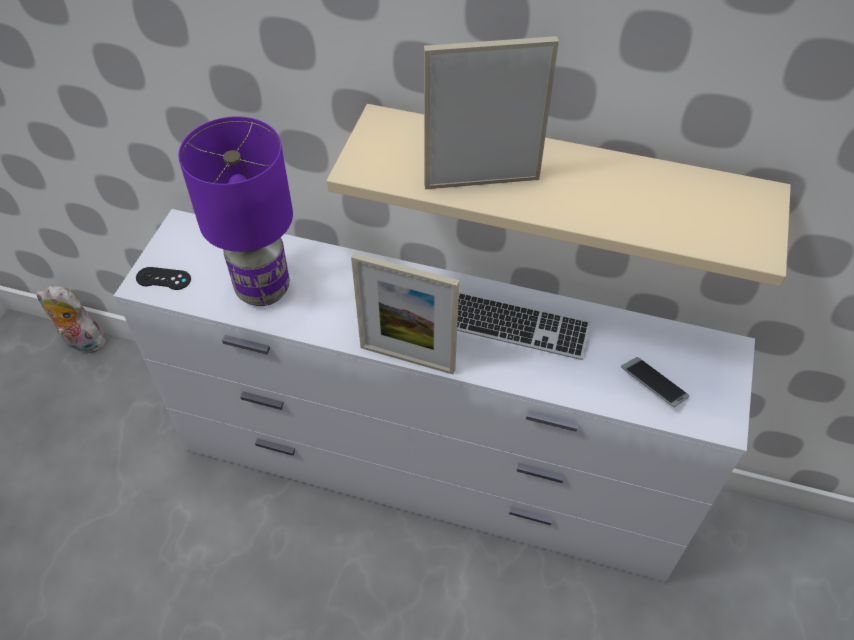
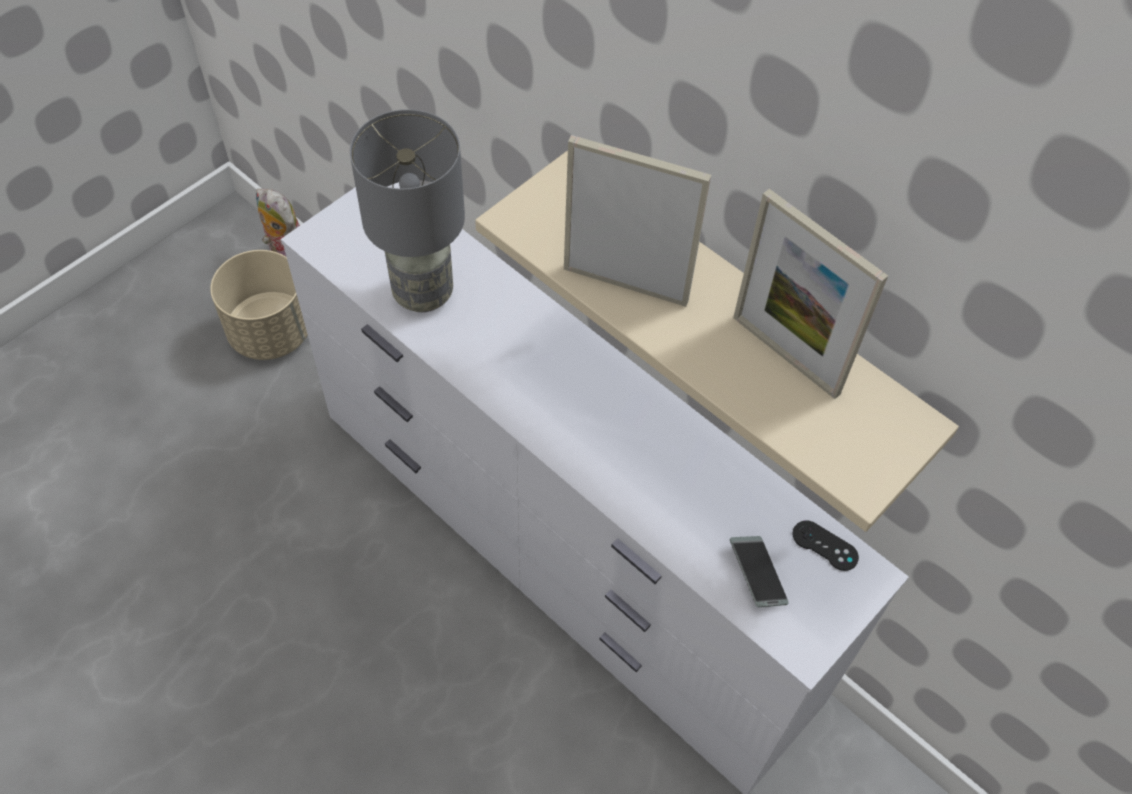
camera: 25 degrees right, 5 degrees up
(97, 405) = (270, 332): none -> beige planter
(163, 279) = (335, 241): black game controller -> black game controller (825, 545)
(264, 289) = (424, 293): purple table lamp -> grey table lamp
(407, 358) = (520, 429): picture frame -> picture frame (785, 355)
(513, 327) = (650, 444): keyboard -> none

